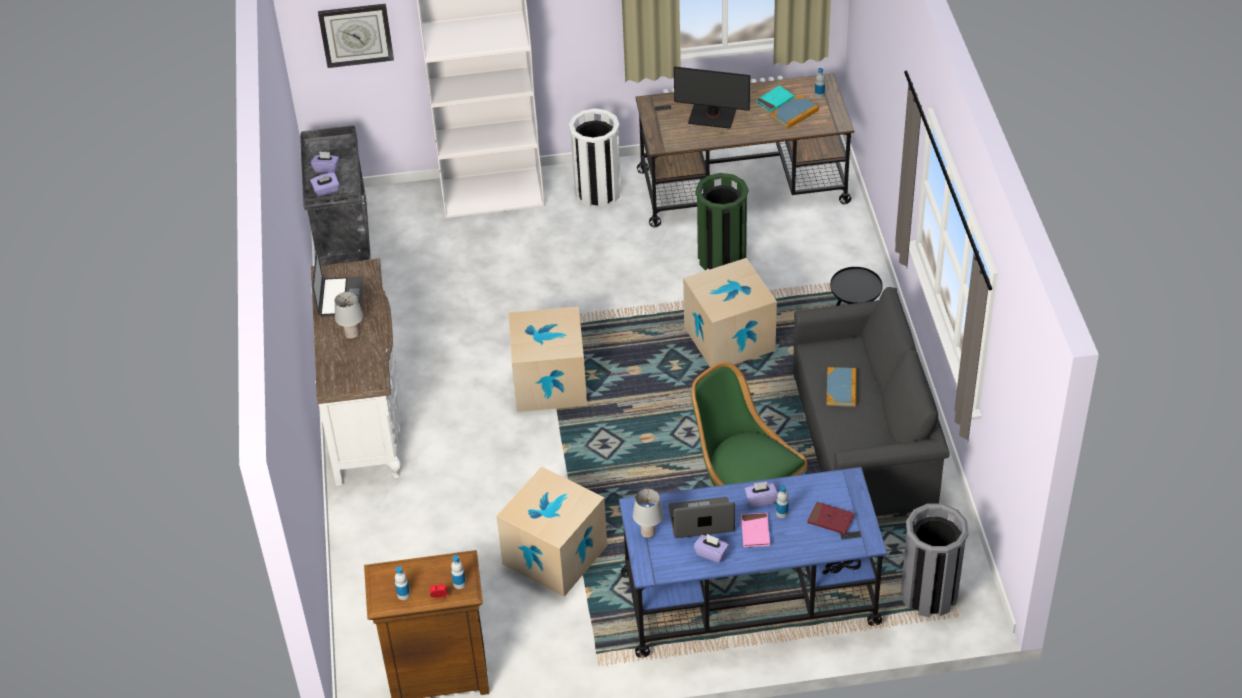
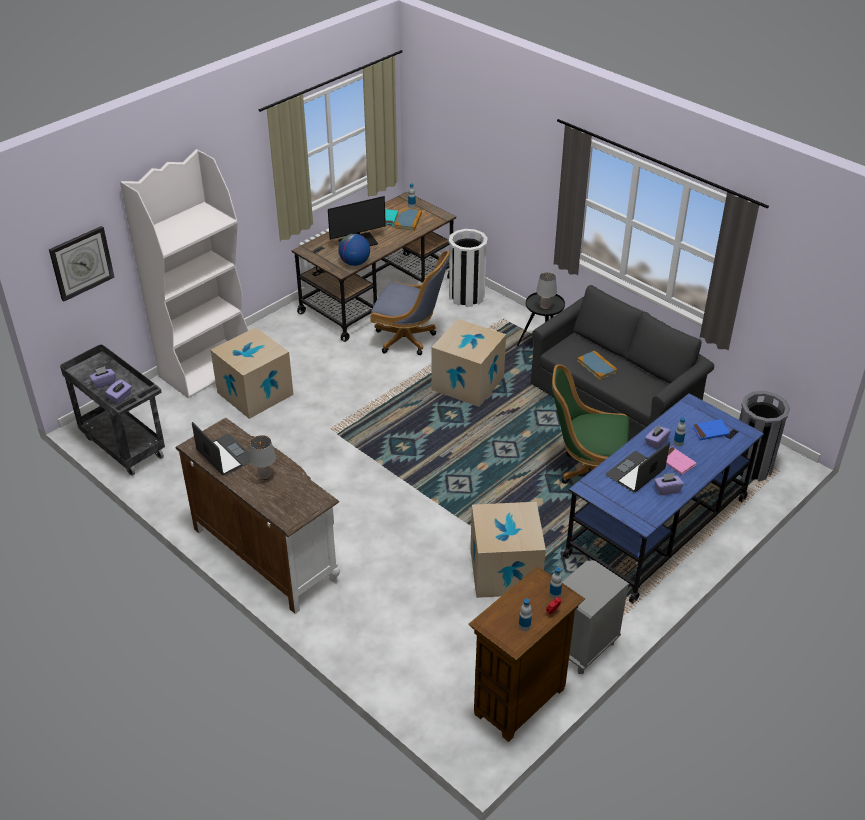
camera: 40 degrees left, 5 degrees down
(546, 668) = (582, 648): none -> grey nightstand
(550, 383) = (379, 465): cardboard box -> cardboard box (255, 393)
(598, 192) = (283, 337): white trash can -> white trash can (466, 296)
(648, 532) = (613, 499): grey table lamp -> grey table lamp (544, 307)
(682, 141) = (354, 263): none -> globe
(721, 258) = (410, 340): green trash can -> blue office chair
(830, 520) = (710, 431): red book -> blue book

